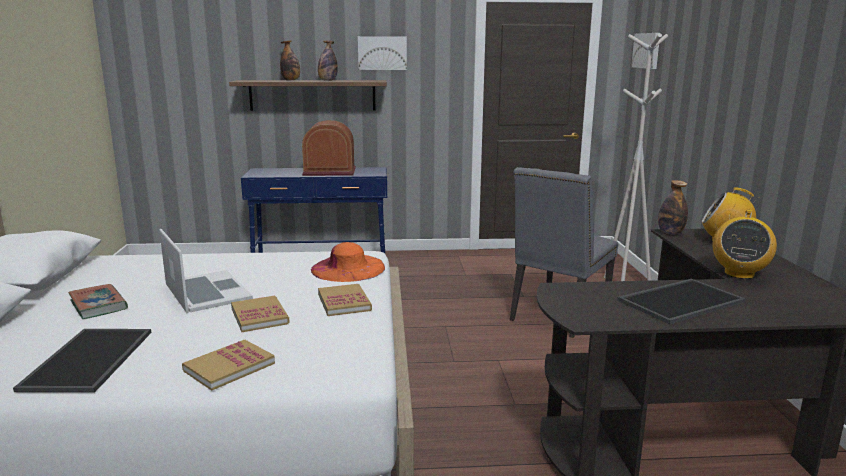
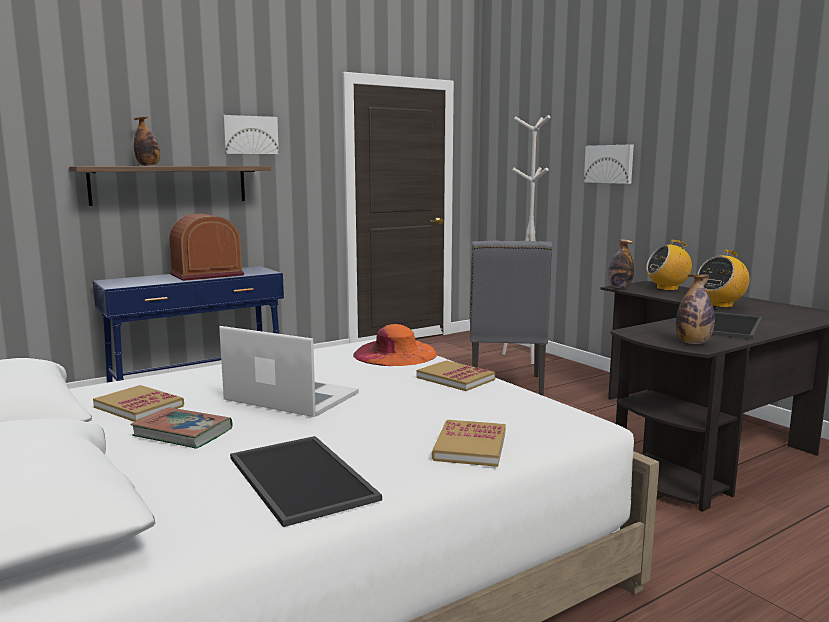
camera: 30 degrees left, 5 degrees down
(259, 316) = (400, 404): book -> book (139, 406)
(327, 80) = (196, 165): bottle -> bottle (693, 343)
(647, 50) = (506, 135): picture -> picture (609, 164)
(739, 274) = (720, 305): radio -> radio turned 60 degrees clockwise

